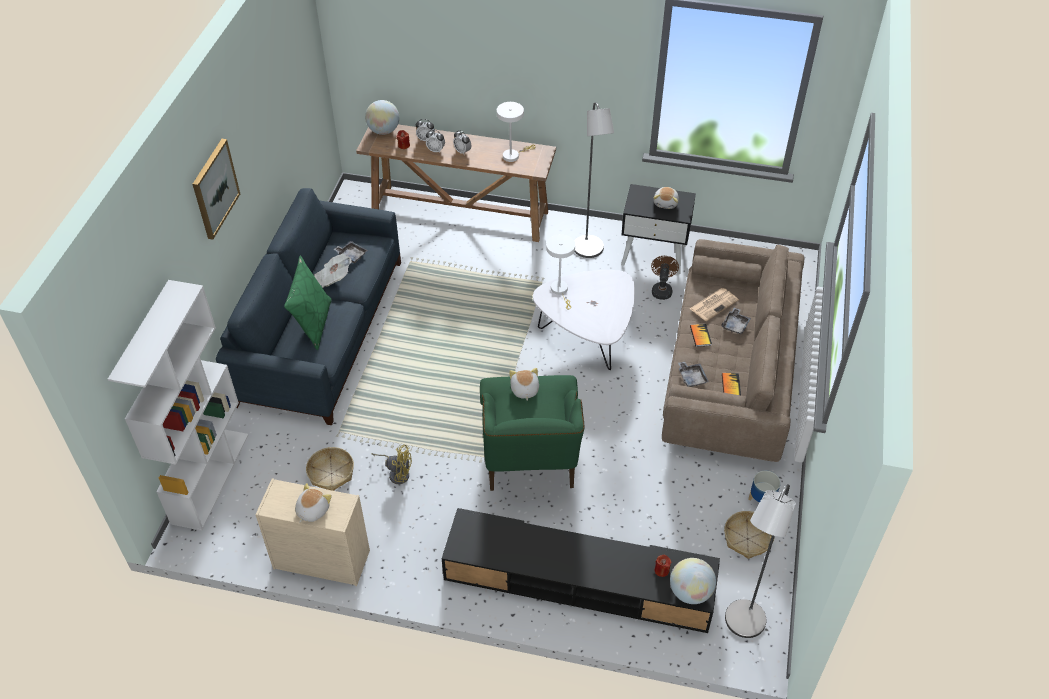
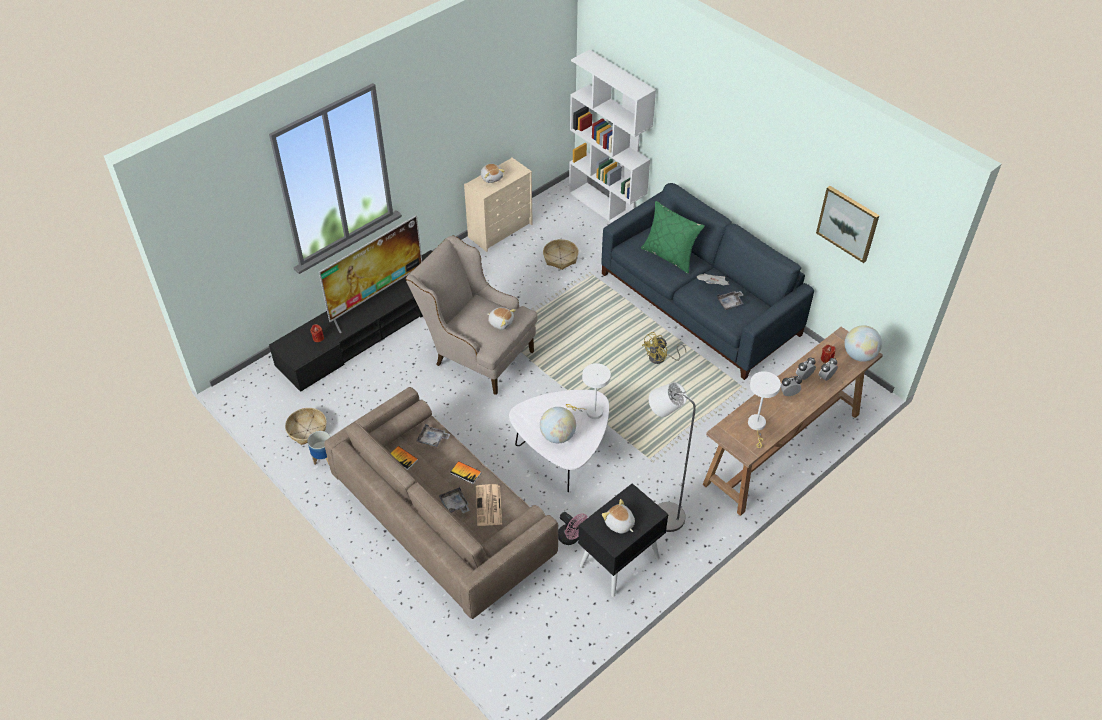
camera: 125 degrees right, 0 degrees up
(214, 188) = (727, 123): picture -> picture (848, 223)
(397, 473) = (532, 287): yellow fan -> yellow fan (660, 358)
(530, 464) = (476, 353): green armchair -> beige armchair
(558, 558) = (377, 297): none -> television
(661, 290) = (571, 538): brown fan -> pink fan
(690, 592) = (291, 342): globe -> globe (557, 436)
(741, 625) = (261, 386): grey floor lamp -> none

